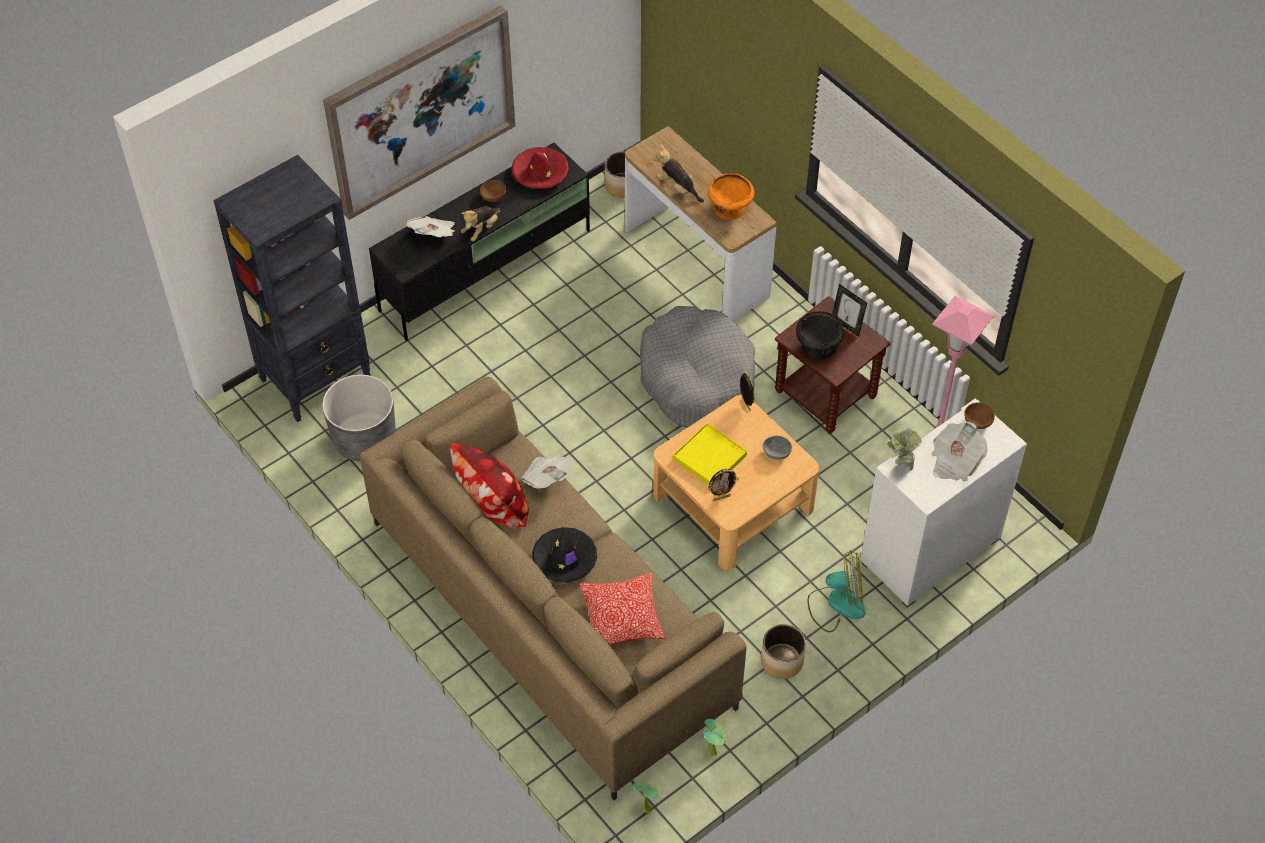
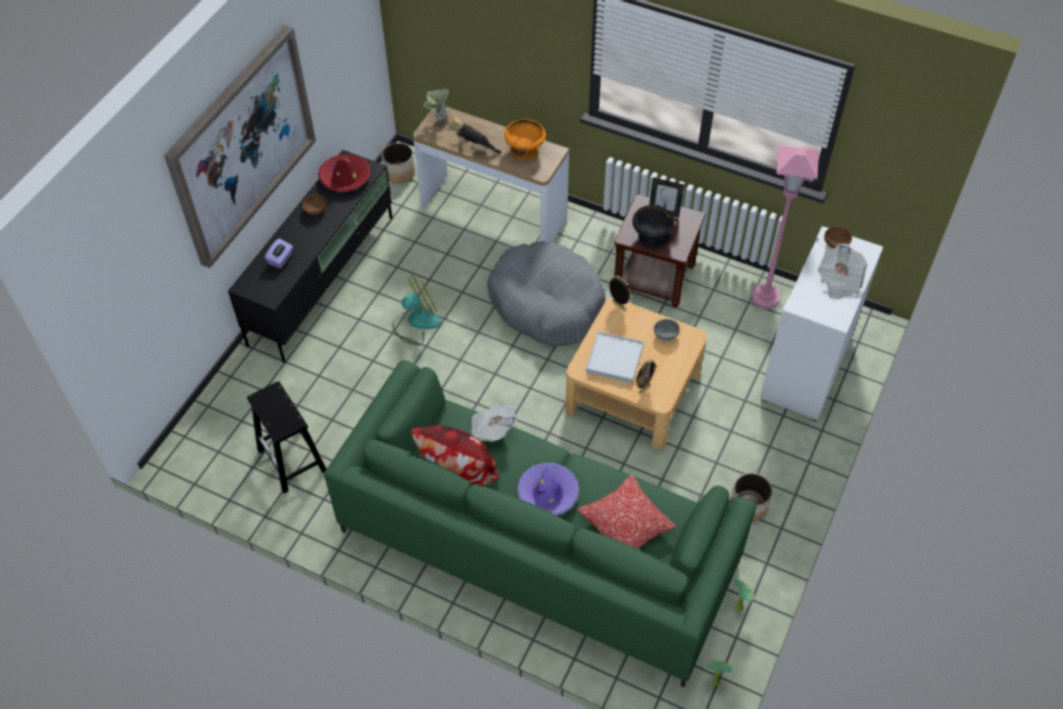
camera: 25 degrees left, 0 degrees up
(316, 379) = (221, 425): black bookcase -> none
(364, 439) = (292, 461): grey planter -> black stool
(434, 235) = (281, 259): newspaper -> purple tissue box
(481, 229) = (320, 240): plush toy -> none
(551, 613) = (538, 545): brown sofa -> green sofa
(565, 559) = (548, 493): black hat -> purple hat
(709, 457) = (614, 359): yellow tray -> white tray
(836, 604) = (762, 441): fan -> fan (416, 322)
(901, 465) = (800, 300): potted plant -> potted plant (439, 120)

